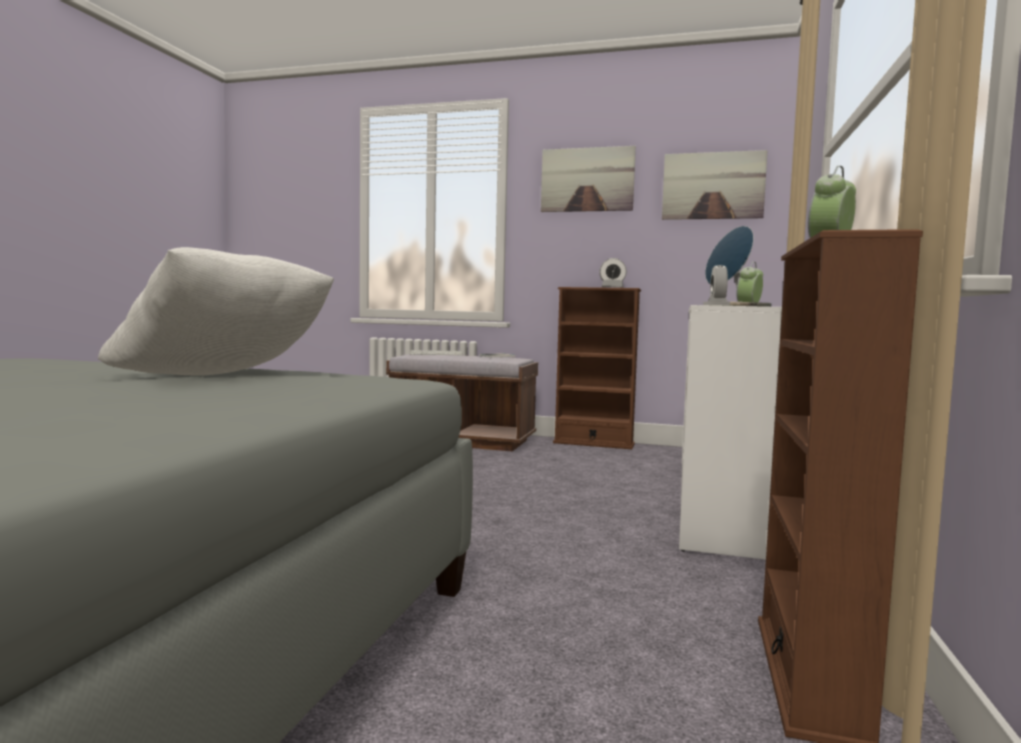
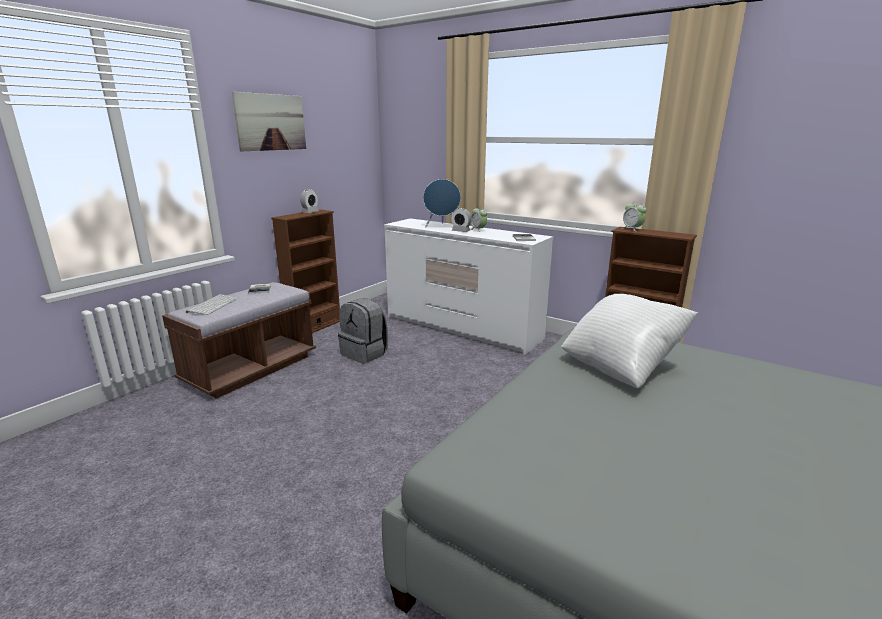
camera: 70 degrees left, 15 degrees up
(549, 468) = (365, 353): none -> grey backpack
(713, 186) = (346, 130): picture -> none

